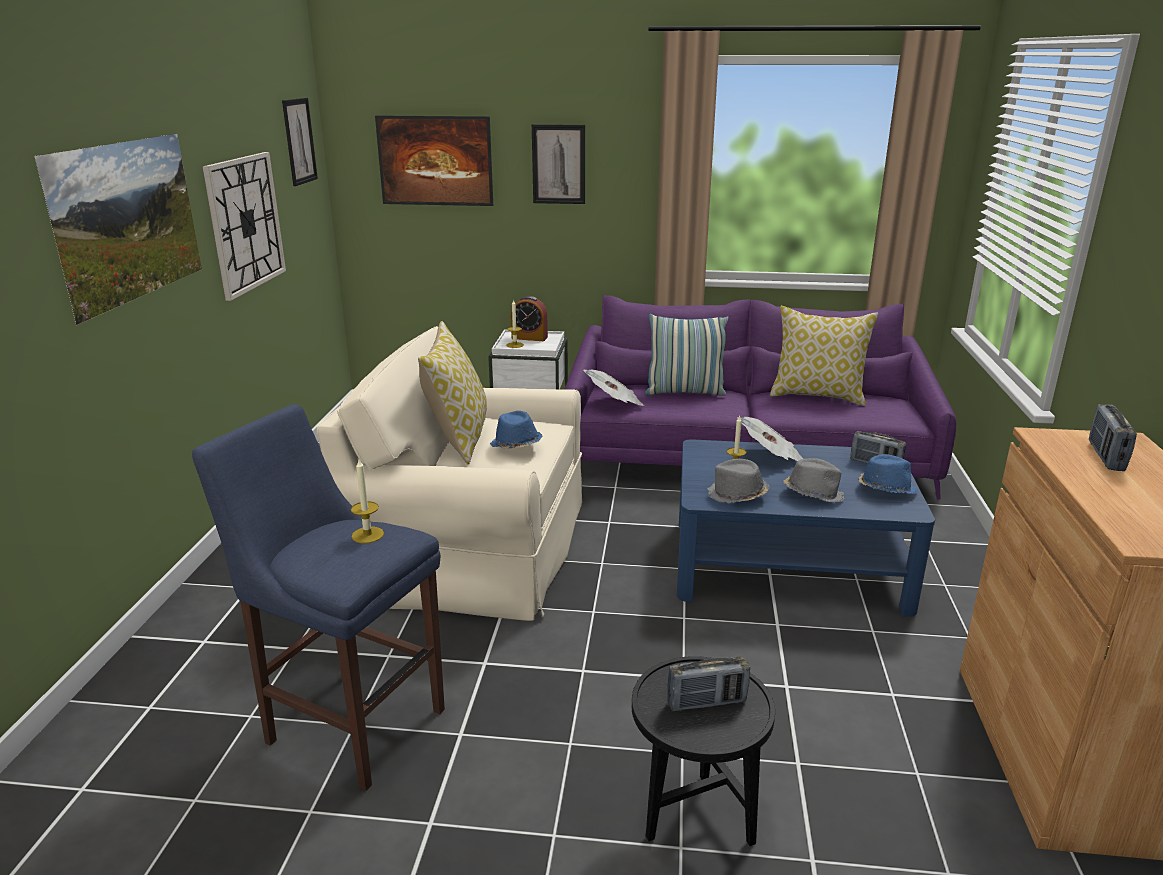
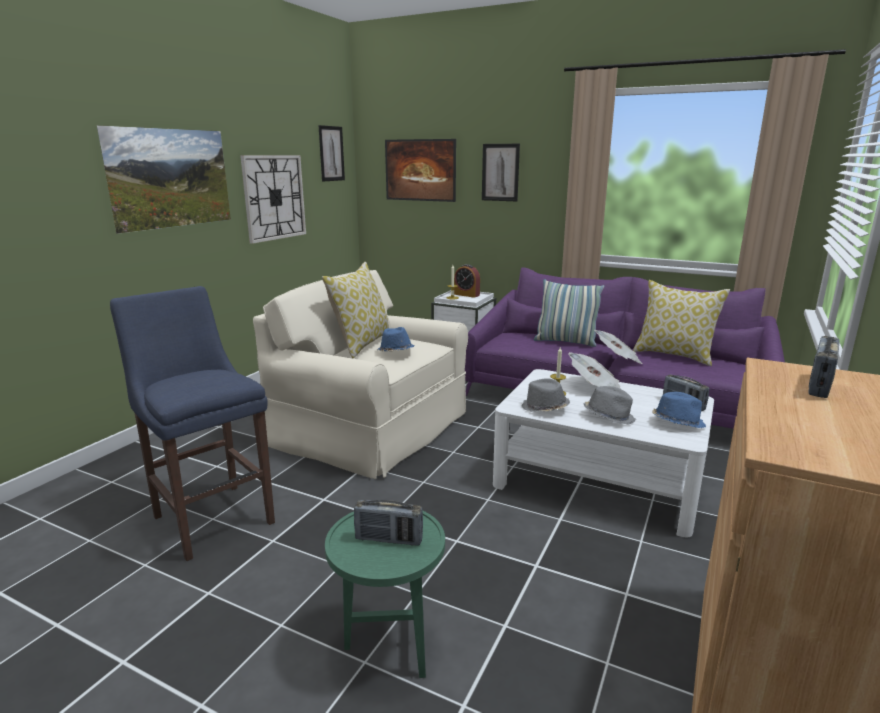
camera: 20 degrees right, 5 degrees down
(367, 535) = (217, 377): candle -> none
(614, 402) = (506, 342): newspaper -> newspaper (617, 359)
(694, 821) = (389, 645): black side table -> green side table
(788, 564) = (599, 478): blue coffee table -> white coffee table

